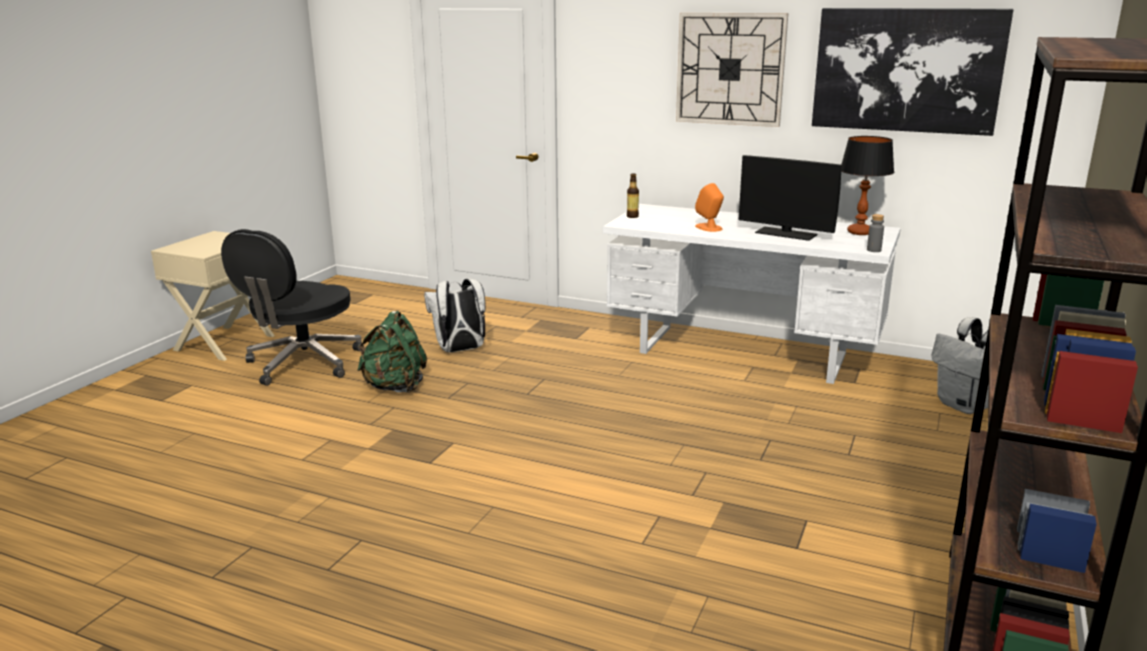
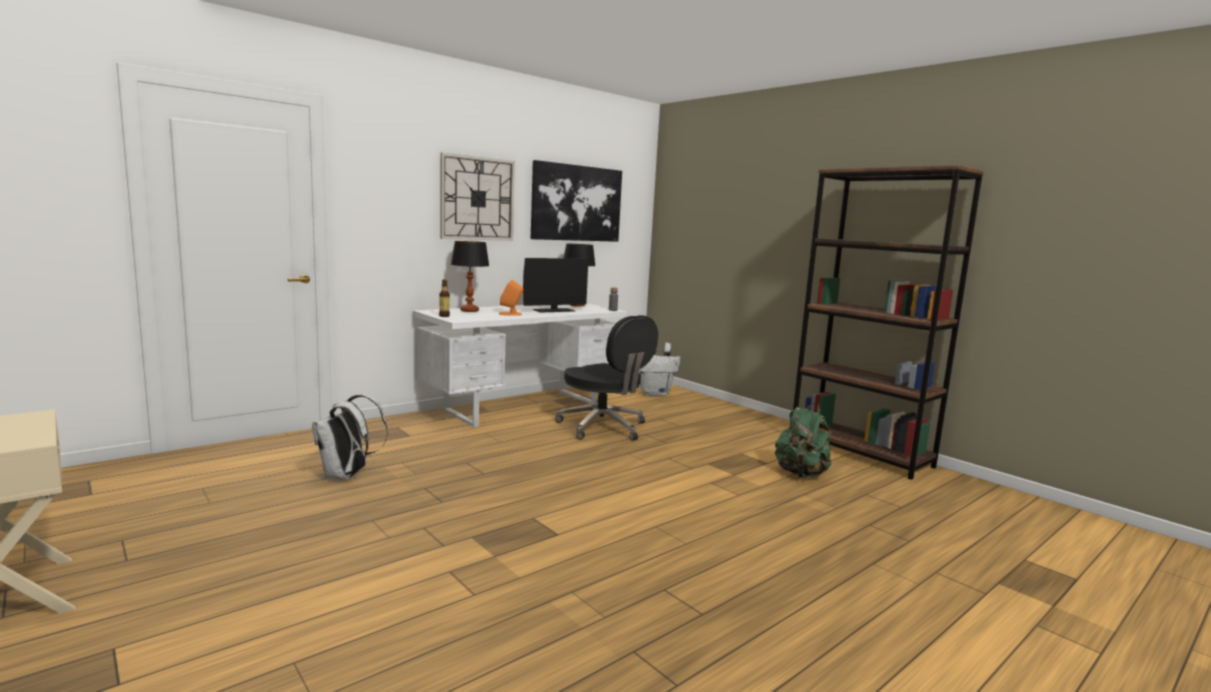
camera: 65 degrees left, 10 degrees down
(302, 363) = (213, 554): black office chair -> black office chair (603, 427)
(395, 387) = (378, 518): green backpack -> green backpack (801, 474)
(687, 214) = (469, 311): none -> table lamp

